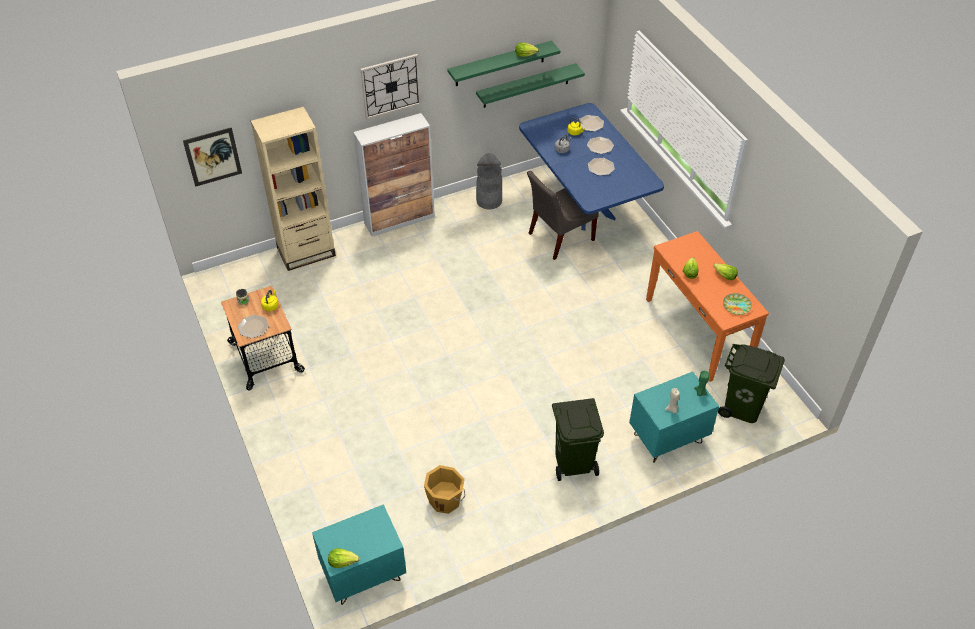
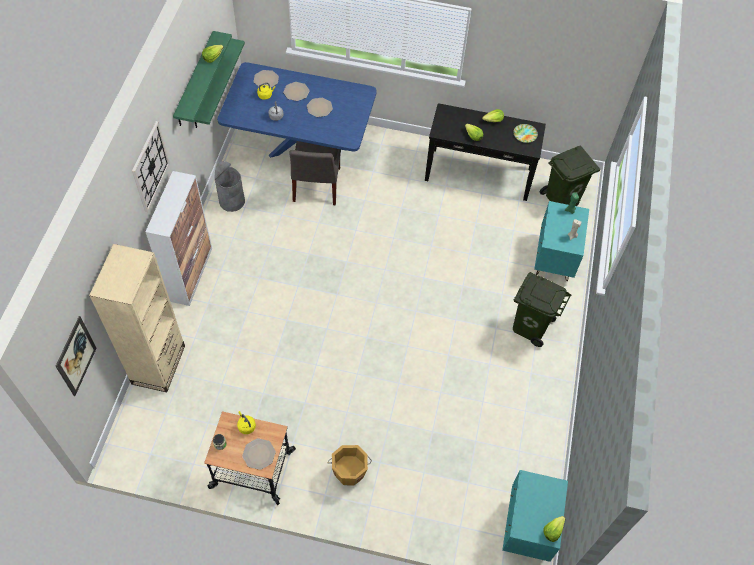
camera: 55 degrees left, 10 degrees up
(445, 499) = (500, 429): orange bucket -> orange bucket (349, 471)
(698, 331) = (479, 174): orange console table -> black console table

